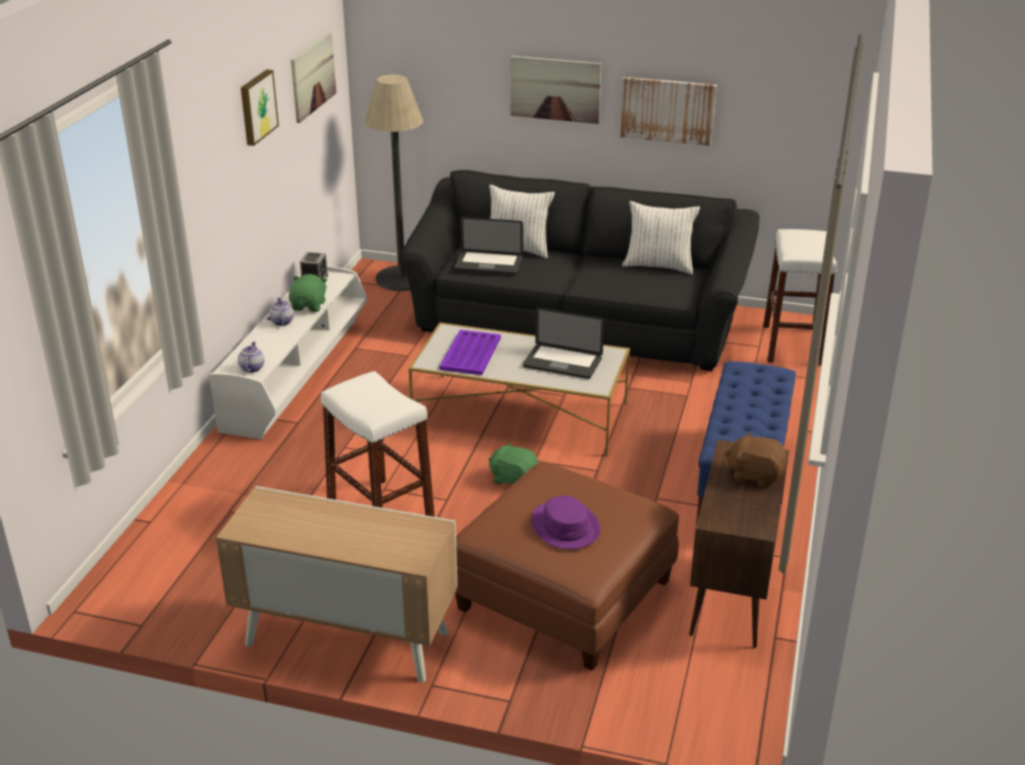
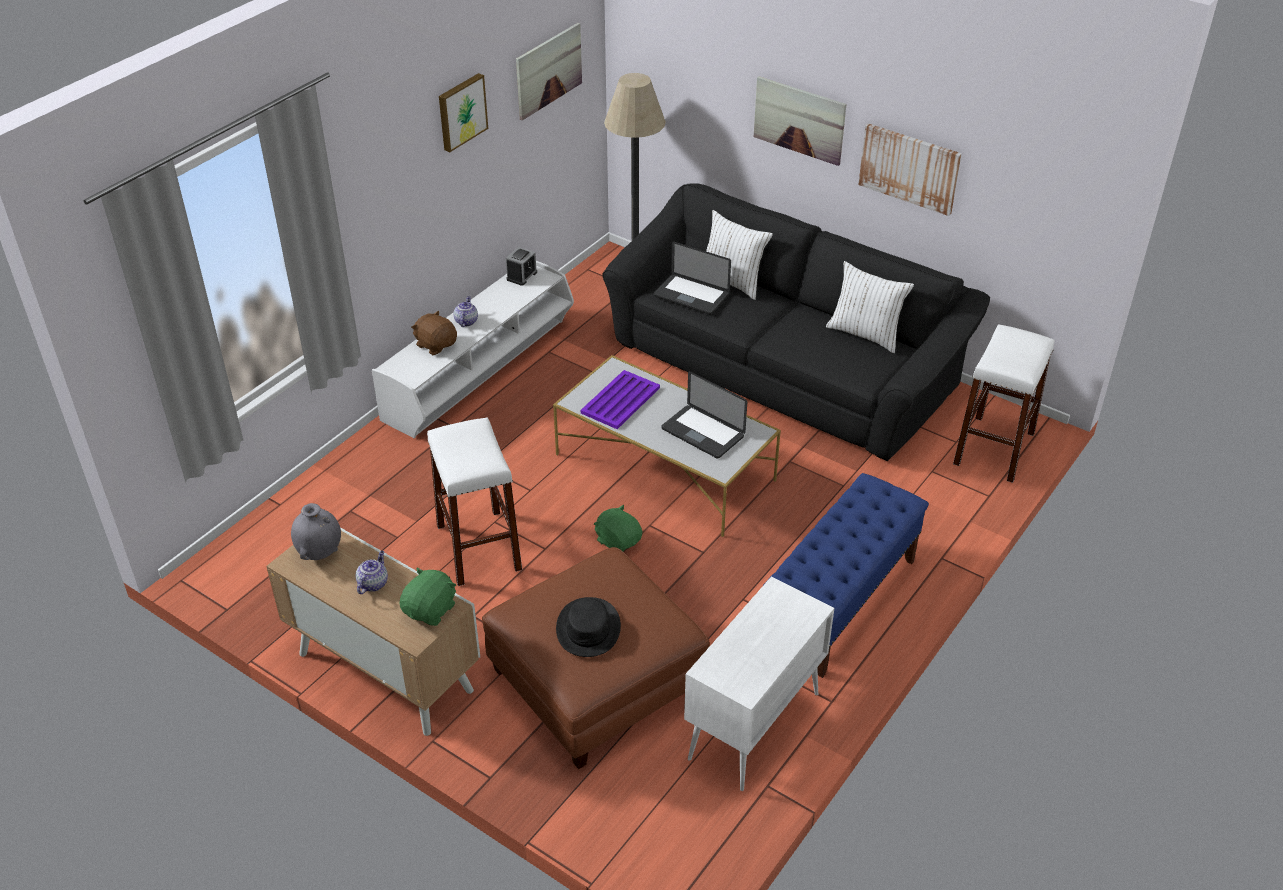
camera: 20 degrees right, 10 degrees up
(251, 368) = (412, 370): teapot -> teapot (373, 583)
(268, 513) = (320, 552): none -> grey vase
(309, 306) = (500, 307): green plush toy -> green plush toy (430, 610)
(565, 526) = (588, 628): purple hat -> black hat
(731, 594) = (753, 727): brown cabinet -> white cabinet
(755, 475) = (781, 628): brown plush toy -> brown plush toy (436, 345)

